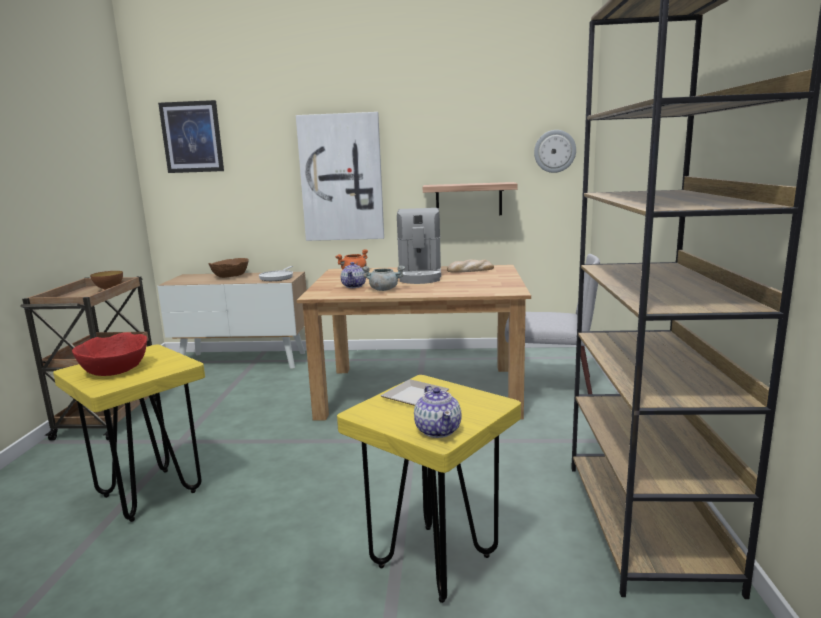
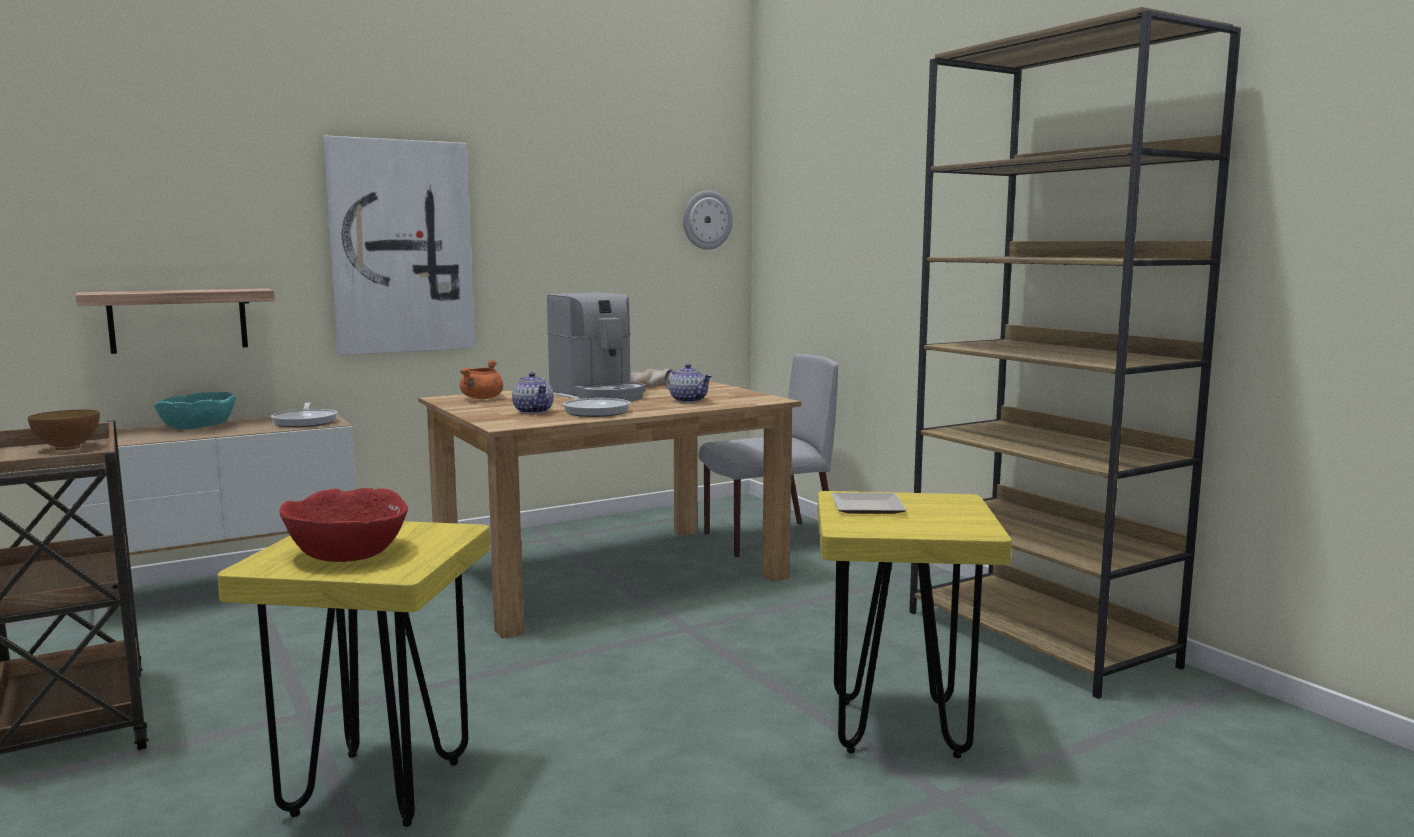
camera: 35 degrees left, 5 degrees down
(192, 137) = (100, 158): picture -> none
(230, 276) = (197, 427): brown bowl -> turquoise bowl
(384, 289) = (594, 411): grey cooking pot -> frying pan
(438, 430) = (961, 526): teapot -> teapot (688, 400)
(468, 199) = (598, 286): shelf -> shelf (178, 320)

